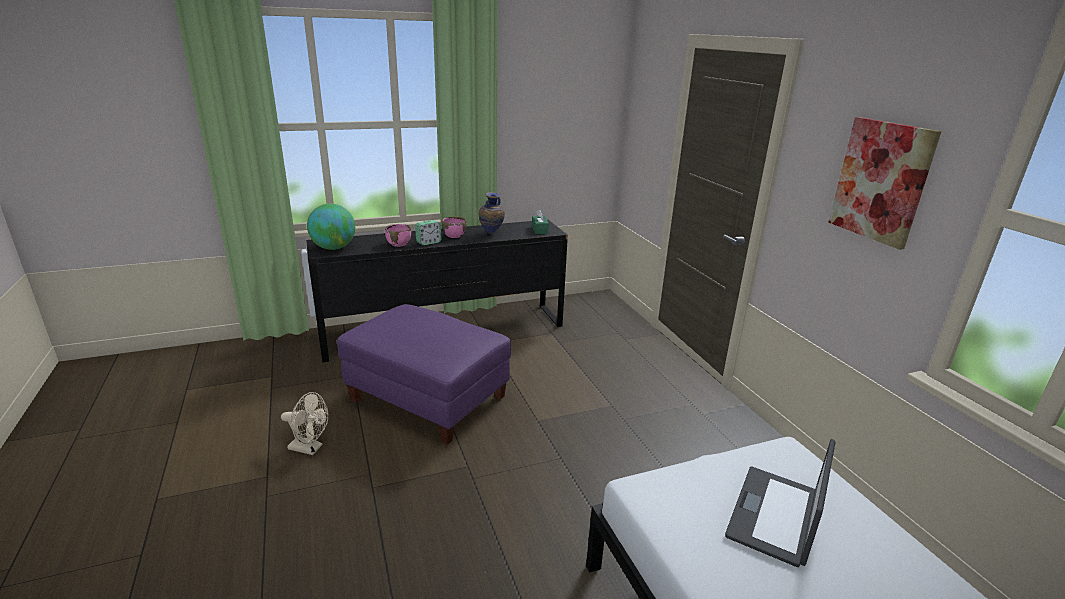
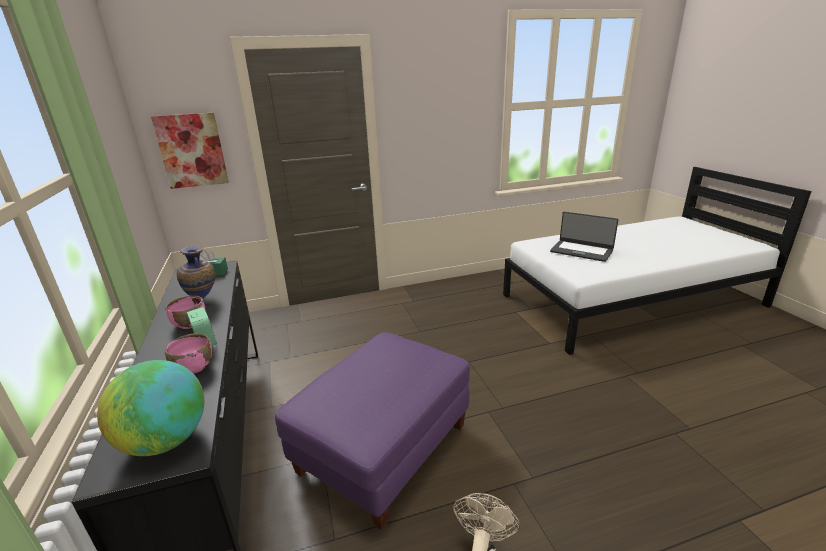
camera: 85 degrees left, 0 degrees up
(881, 181) = (452, 110): picture -> picture (192, 150)

